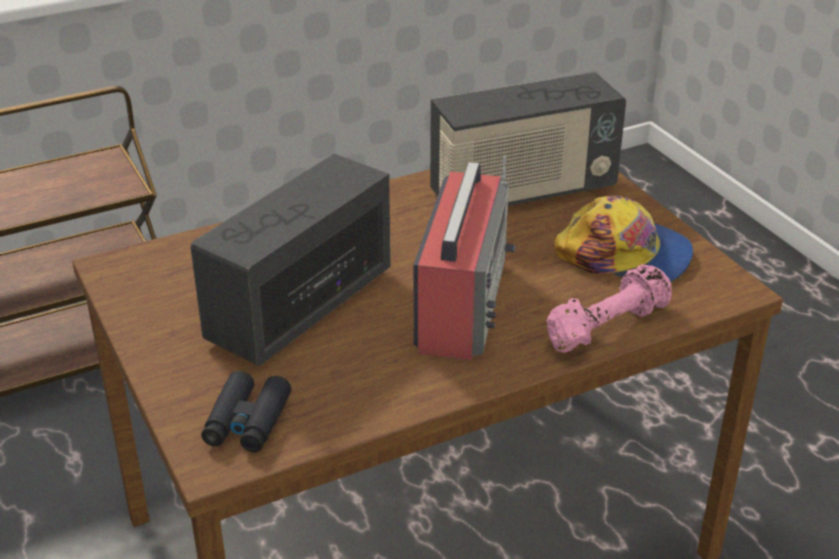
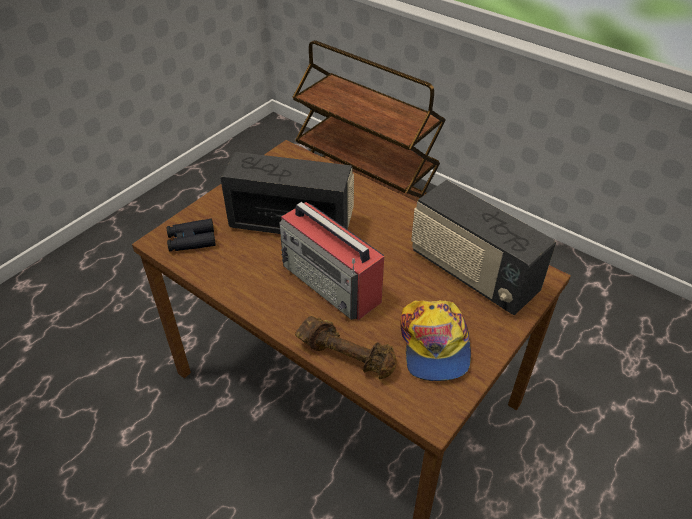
camera: 65 degrees right, 10 degrees up
(462, 303) = (332, 283): radio -> radio turned 60 degrees clockwise
(606, 326) = (347, 356): pink dumbbell -> brown dumbbell

